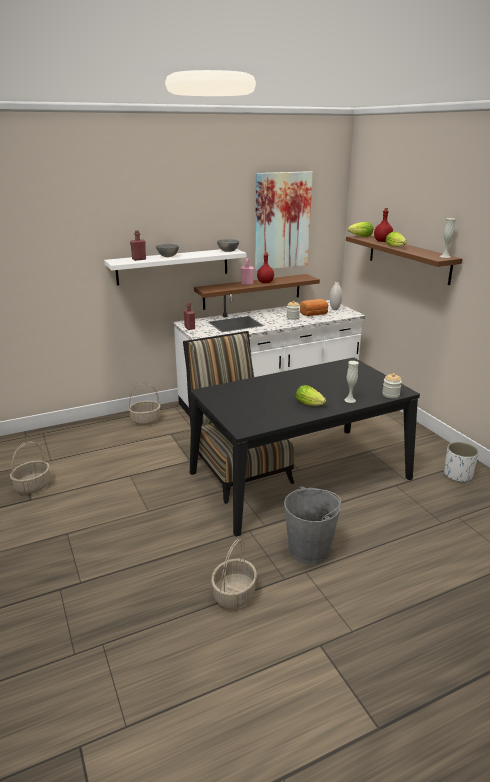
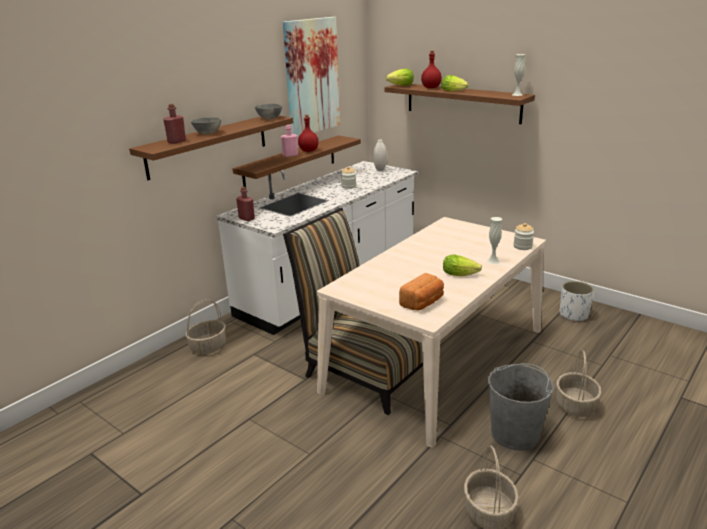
camera: 25 degrees left, 0 degrees up
(33, 486) = (128, 475): basket -> basket (575, 405)
(173, 266) = (208, 145): white shelf -> brown shelf
(300, 475) = (436, 359): black dining table -> beige dining table
(314, 314) = (367, 179): bread -> bread (423, 303)

